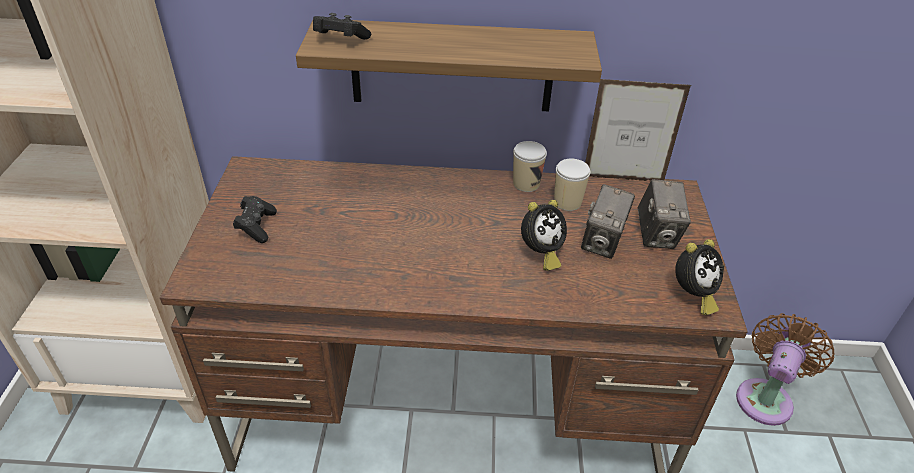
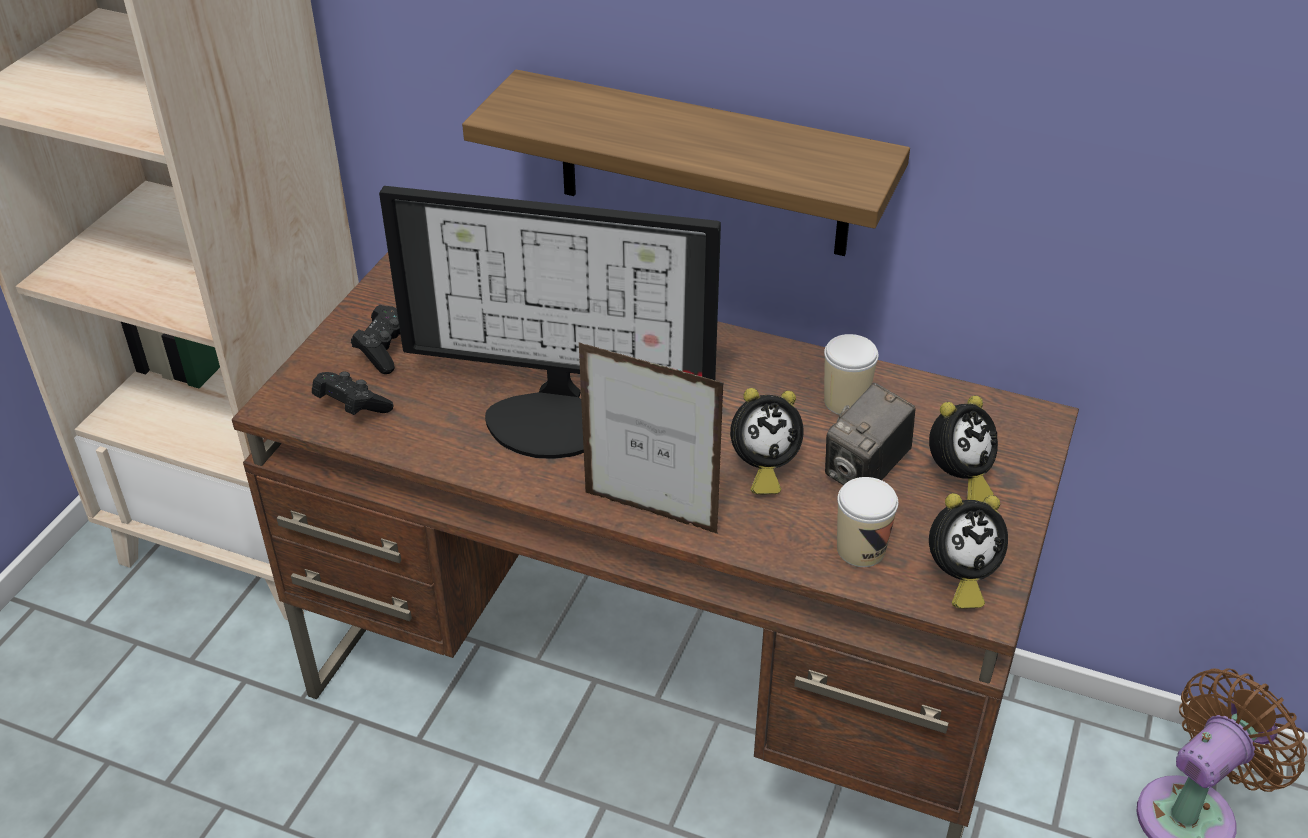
camera: 20 degrees right, 0 degrees up
(339, 40) = (531, 109): black game controller -> black game controller (351, 407)
(391, 247) = (554, 415): none -> monitor
(526, 184) = (797, 362): cup -> cup (861, 549)
(623, 179) = (956, 383): picture frame -> picture frame (650, 513)
(657, 235) = (958, 479): camera -> alarm clock

